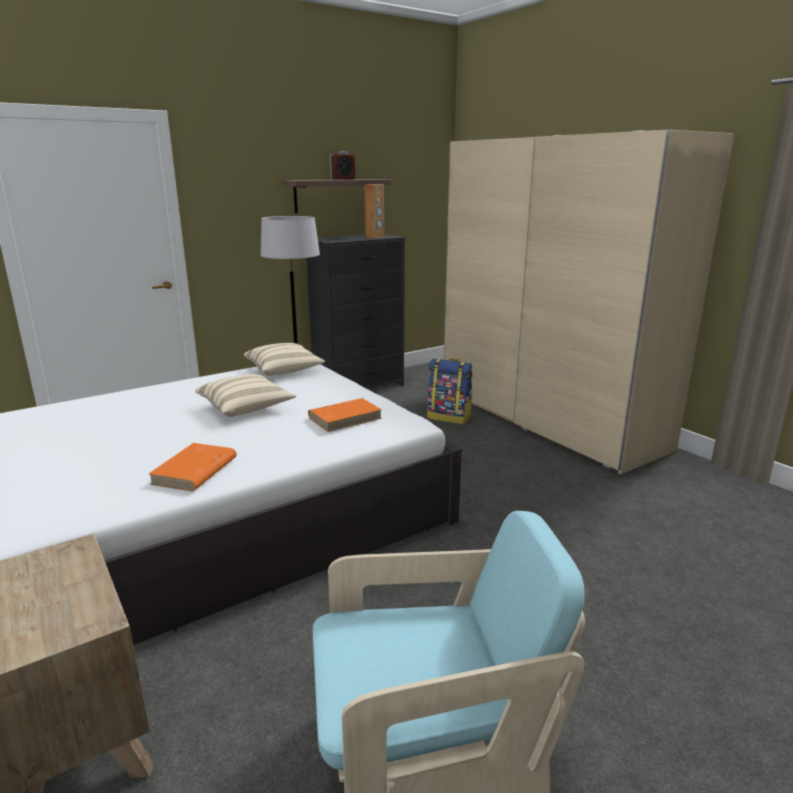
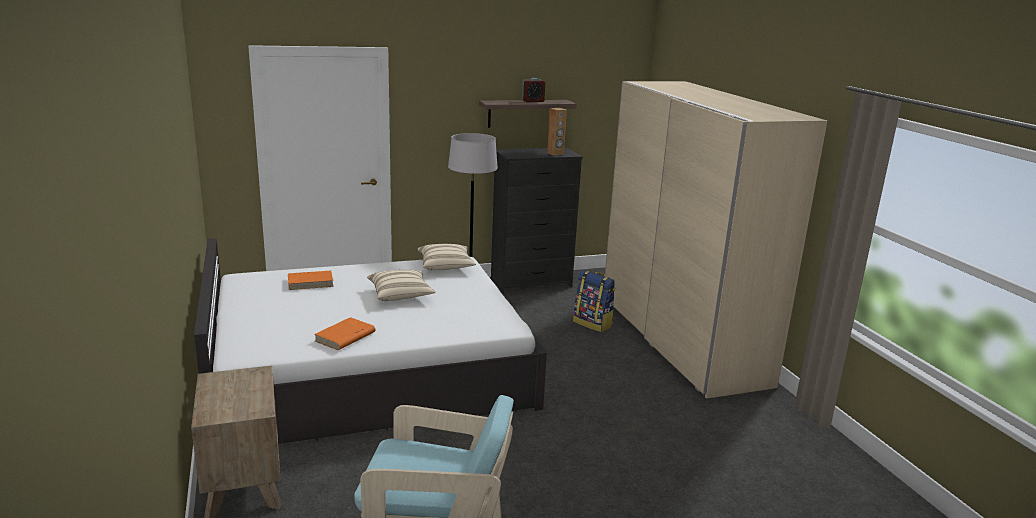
camera: 15 degrees right, 0 degrees up
(345, 418) = (465, 314): orange book -> orange book (311, 282)

